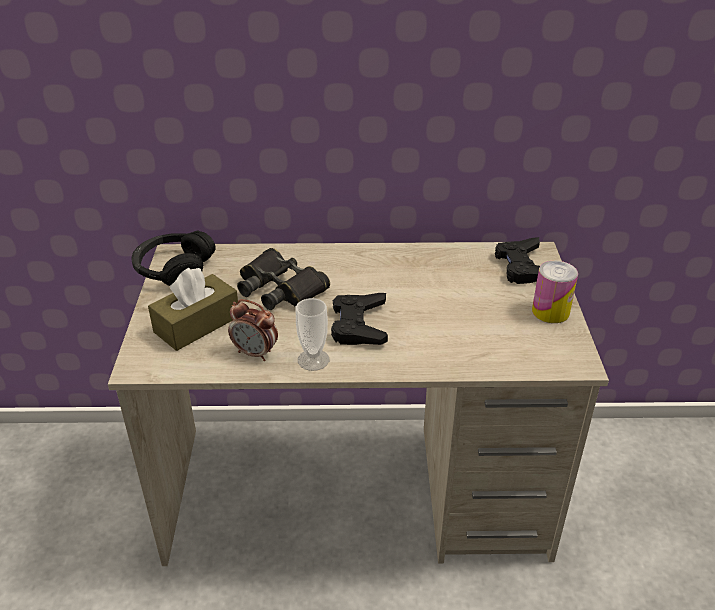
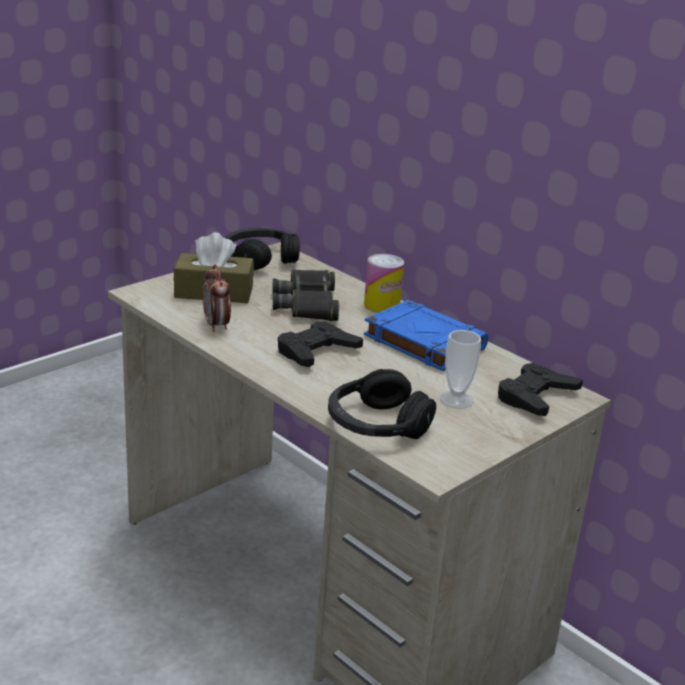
camera: 45 degrees right, 10 degrees down
(313, 360) = (244, 349): cup -> cup (456, 400)
(401, 269) = (423, 342): none -> blue book
(494, 355) = (376, 425): none -> black headphones
(550, 311) = (490, 432): can -> can (381, 305)

